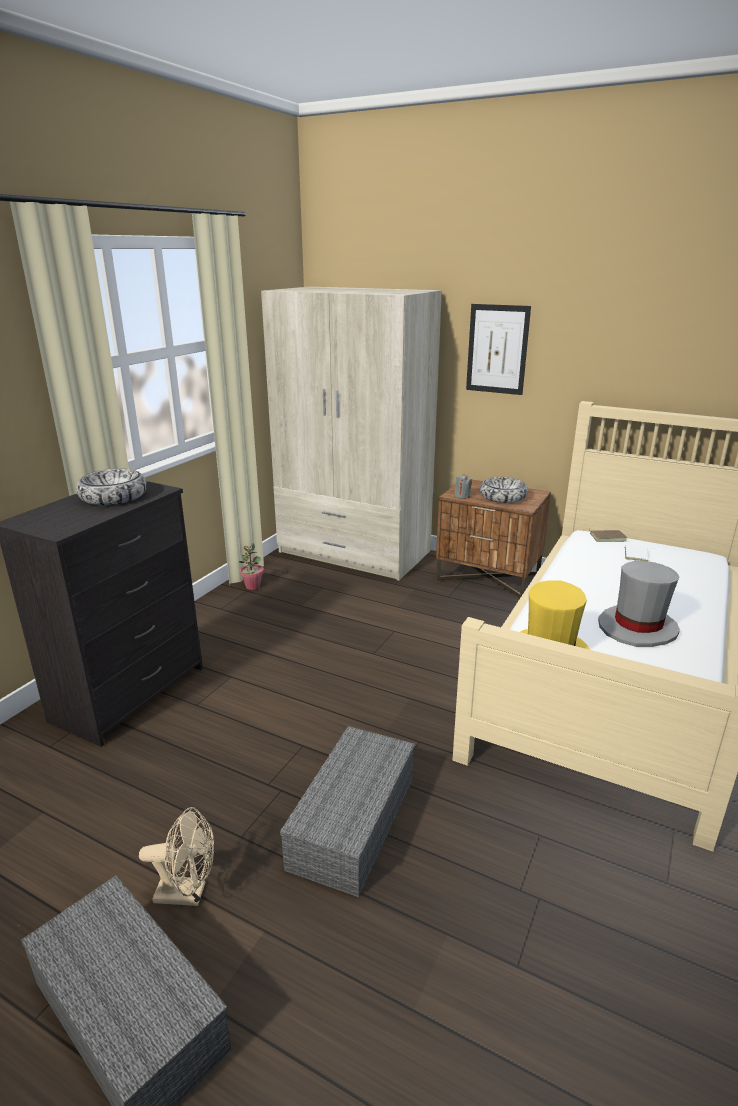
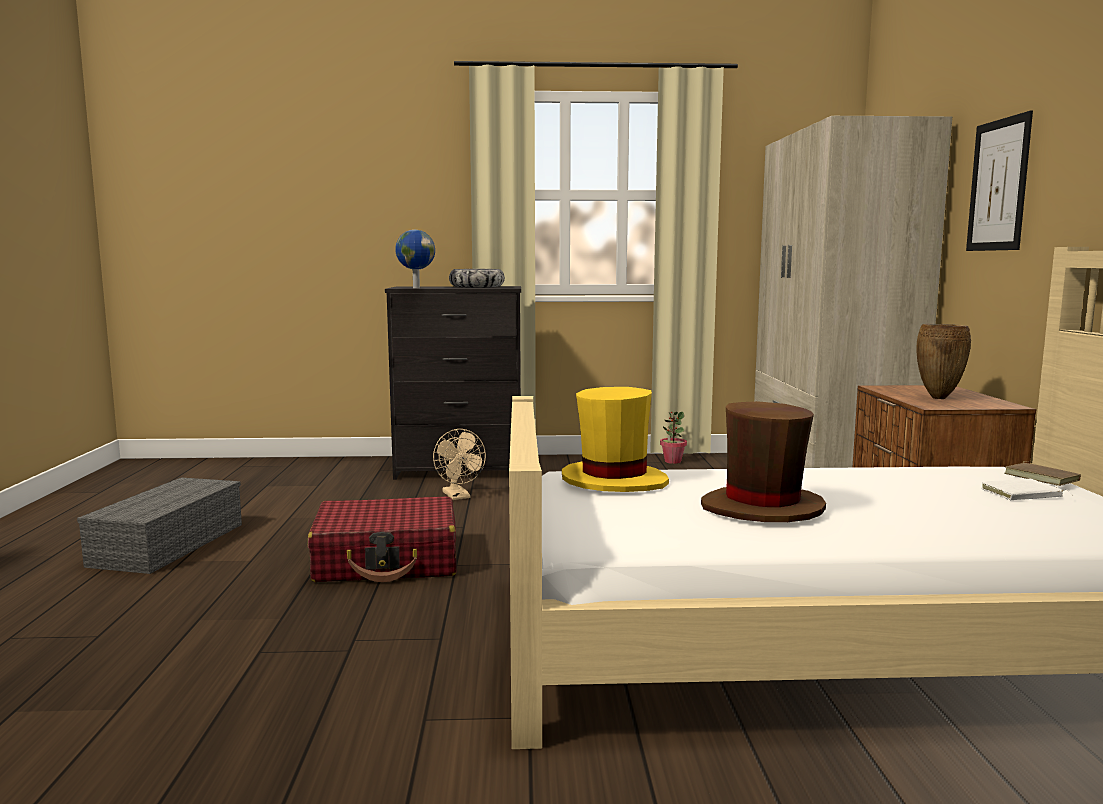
camera: 60 degrees right, 15 degrees down
(78, 525) = (415, 288): none -> globe
(188, 893) = (272, 533): beige fan -> beige fan (458, 496)
(352, 820) = (387, 561): grey storage box -> red suitcase
(462, 496) = (887, 389): grey candle -> none
(502, 497) = (939, 398): bowl -> brown vase
(637, 628) = (762, 508): grey hat -> brown hat

